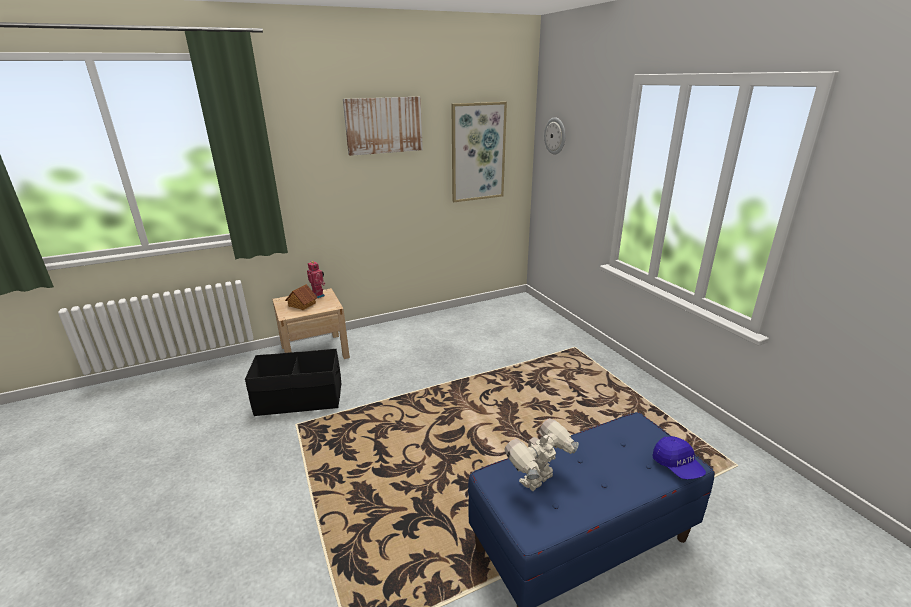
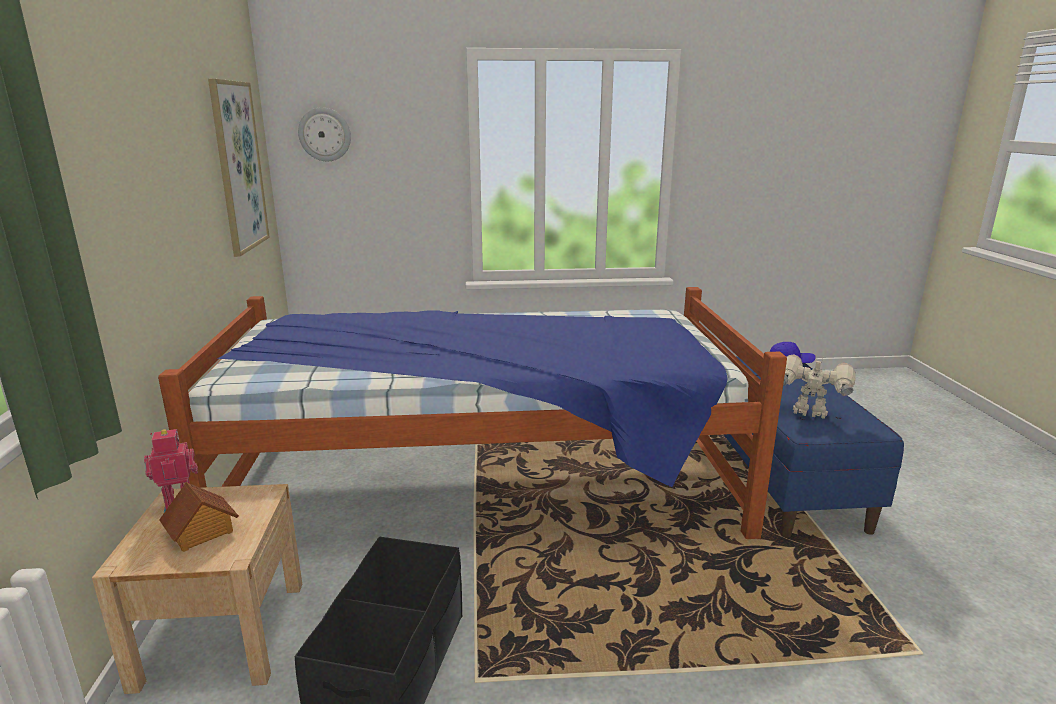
camera: 70 degrees left, 5 degrees down
(383, 125) = (154, 112): picture -> none
(459, 384) = (486, 487): none -> bed
(538, 481) = (809, 415): toy robot -> toy robot turned 135 degrees clockwise

